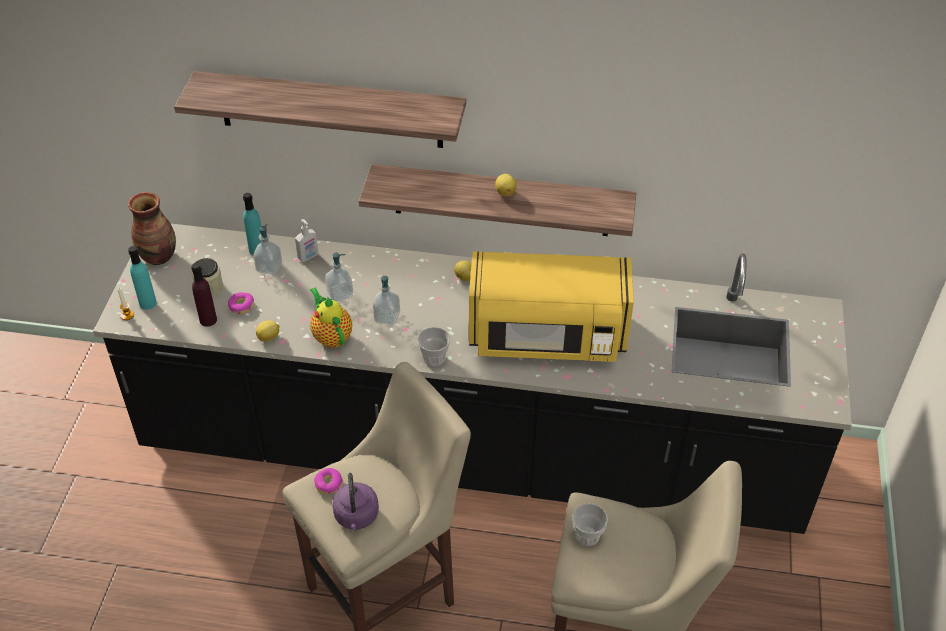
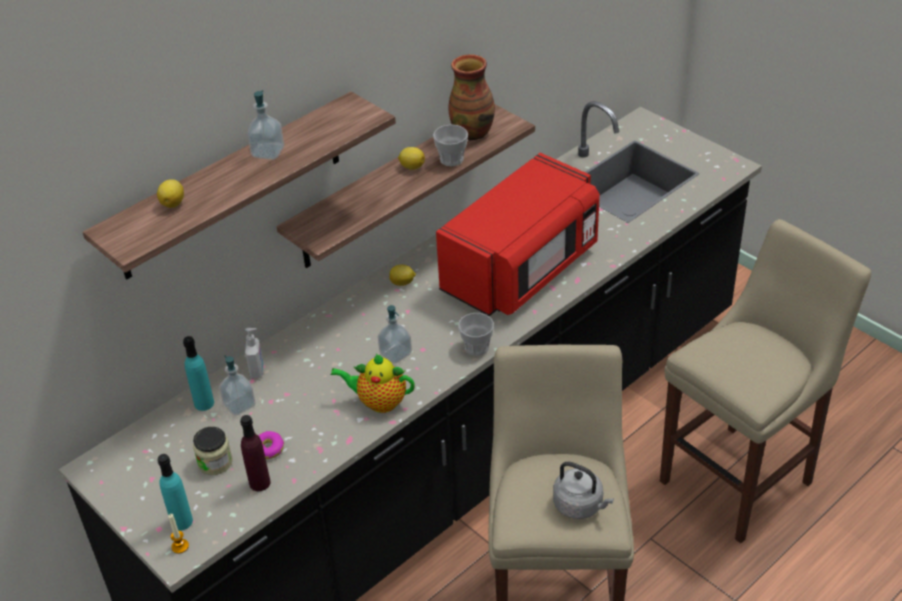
camera: 50 degrees left, 5 degrees down
(159, 256) = (123, 482): vase -> vase (472, 132)
(269, 337) = (333, 447): lemon -> lemon (173, 203)
(328, 484) = (525, 507): donut -> none
(340, 294) = (331, 371): soap dispenser -> soap dispenser (268, 152)
(356, 517) = (580, 505): purple kettle -> grey kettle
(547, 336) = (522, 269): yellow microwave -> red microwave
(587, 535) = (723, 368): cup -> cup (451, 159)

